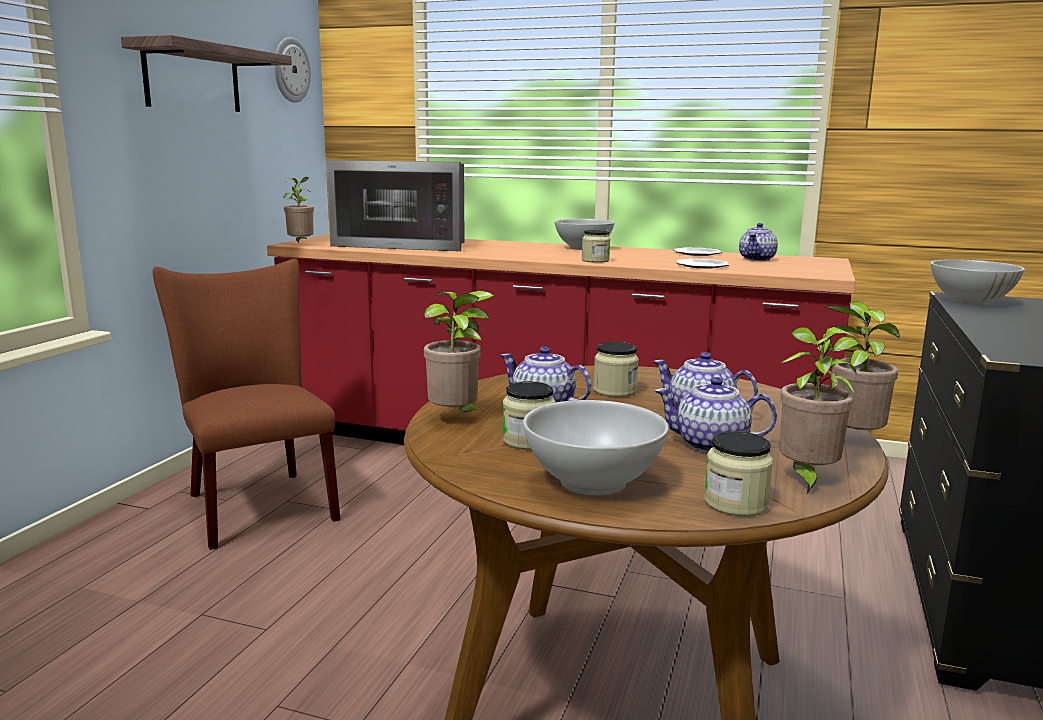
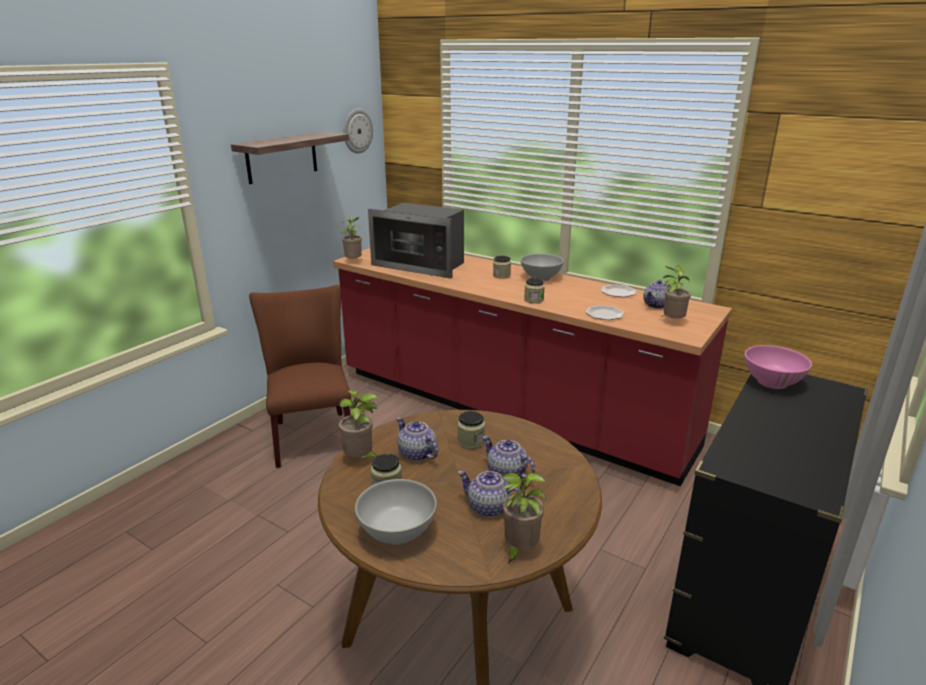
camera: 15 degrees right, 10 degrees up
(736, 503) = (461, 565): jar -> jar (501, 275)
(851, 441) = (578, 516): potted plant -> potted plant (671, 322)
(970, 301) = (771, 382): white bowl -> pink bowl

